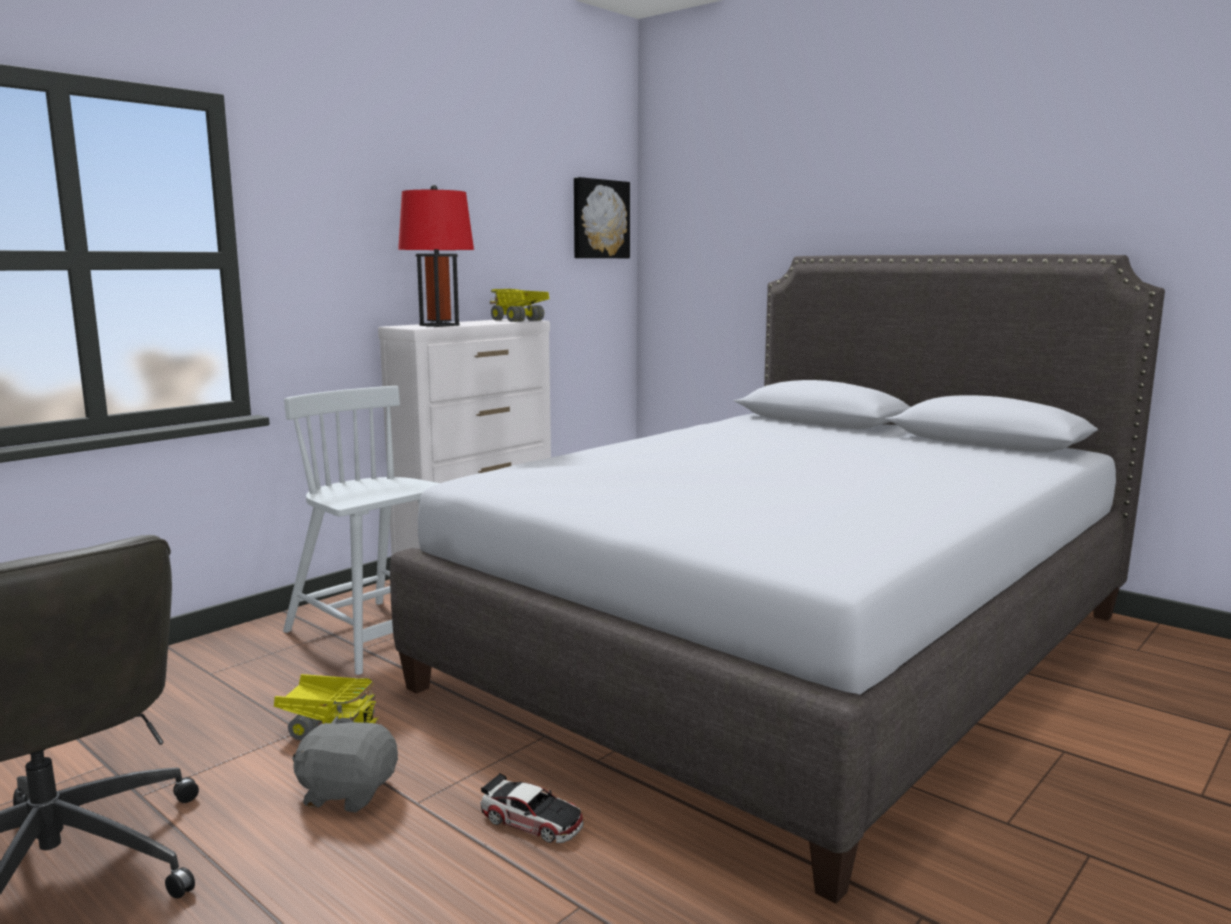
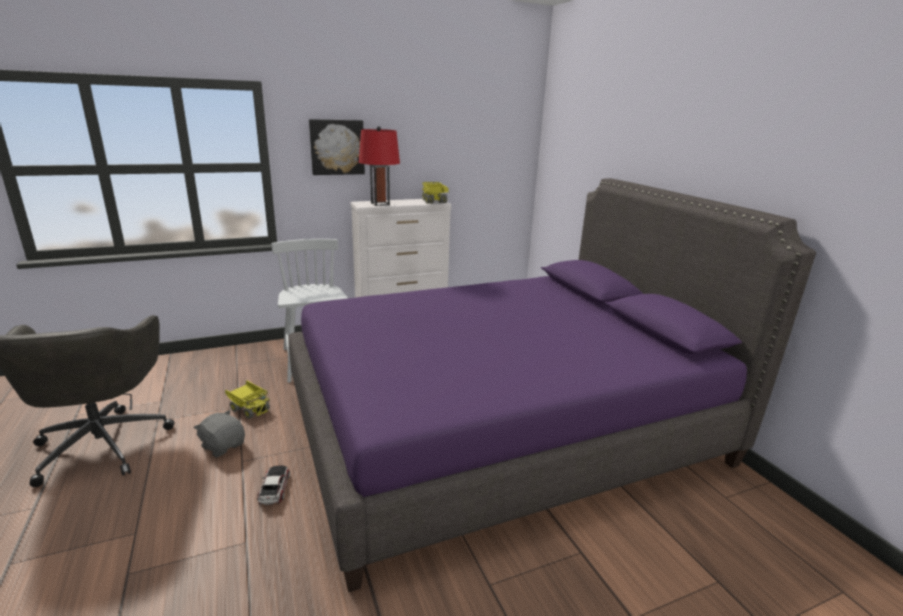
camera: 25 degrees right, 10 degrees up
(532, 820) = (274, 488): toy car -> toy car turned 150 degrees counterclockwise
(599, 219) = (509, 138): picture -> picture (337, 147)
(791, 649) = (501, 428): grey bed -> purple bed

